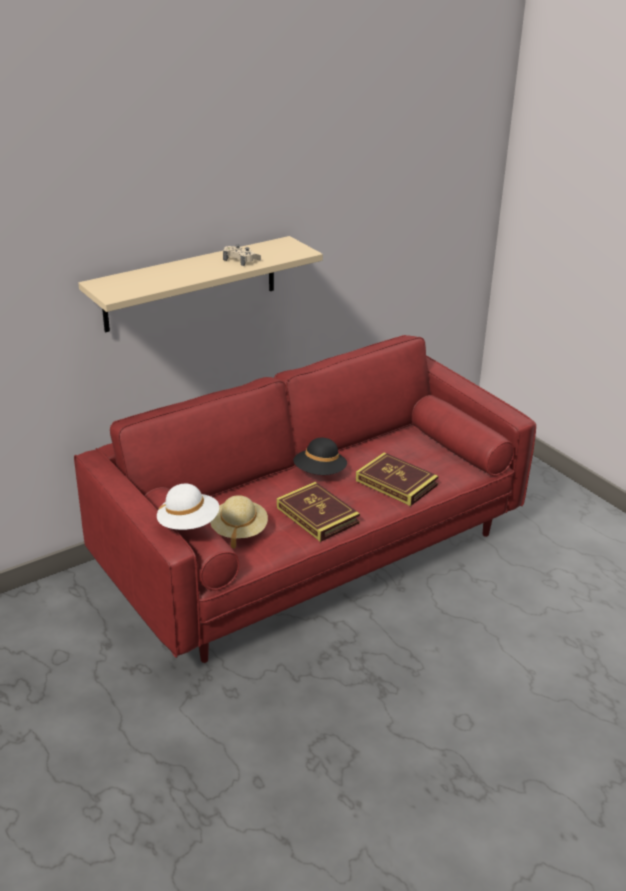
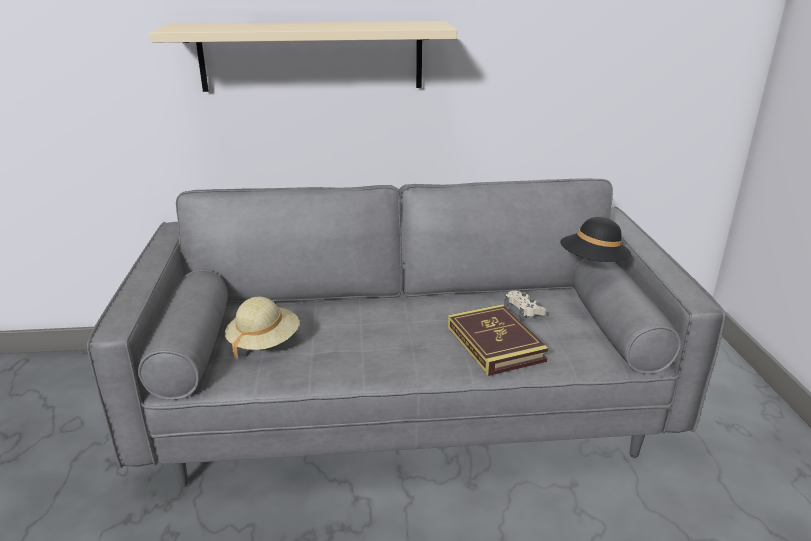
camera: 30 degrees right, 5 degrees down
(189, 524) = (161, 307): white hat -> none
(241, 260) = (355, 25): beige game controller -> beige game controller (524, 310)
(311, 550) = (405, 402): red sofa -> grey sofa
(317, 515) = (364, 352): book -> none
(320, 473) = (417, 309): black hat -> black hat (593, 263)

